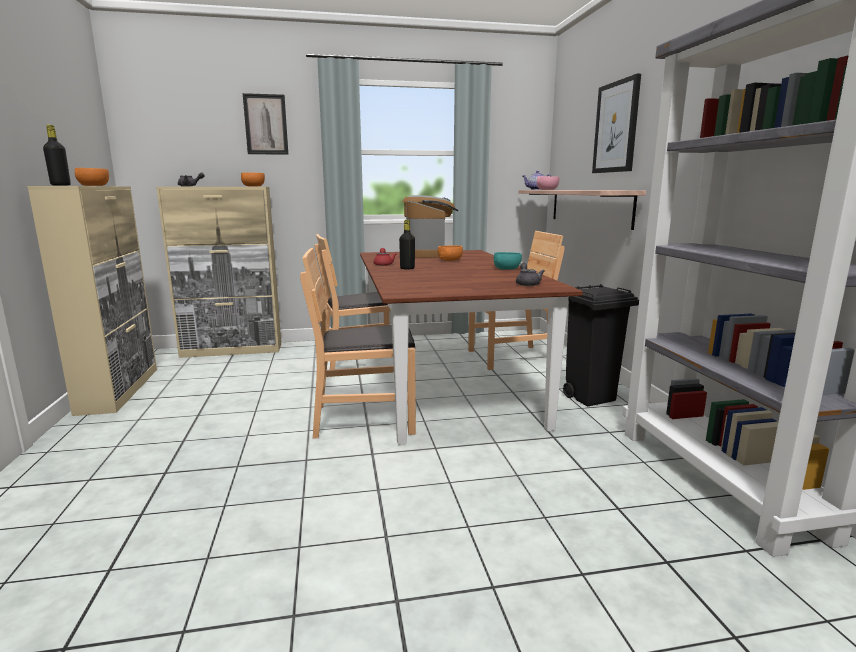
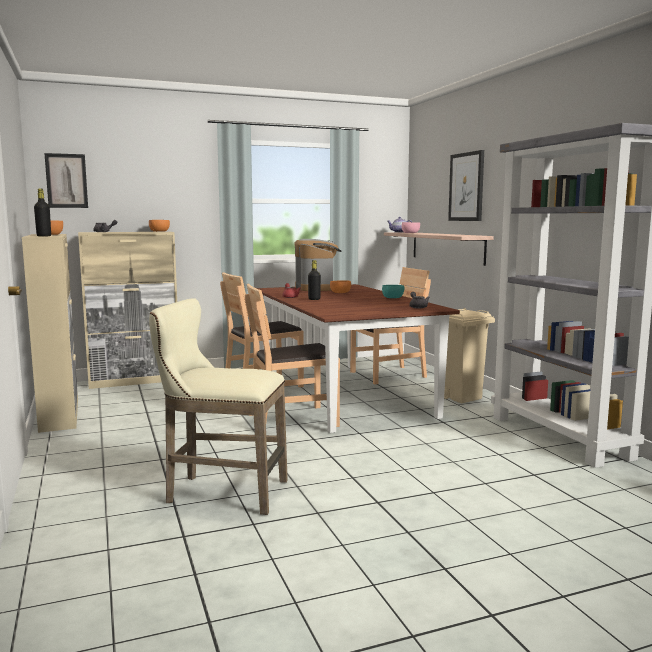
camera: 10 degrees left, 5 degrees down
(189, 548) = (220, 492): none -> beige stool
(266, 124) = (168, 177): picture -> picture (66, 181)
(591, 398) = (462, 398): black trash can -> beige trash can

